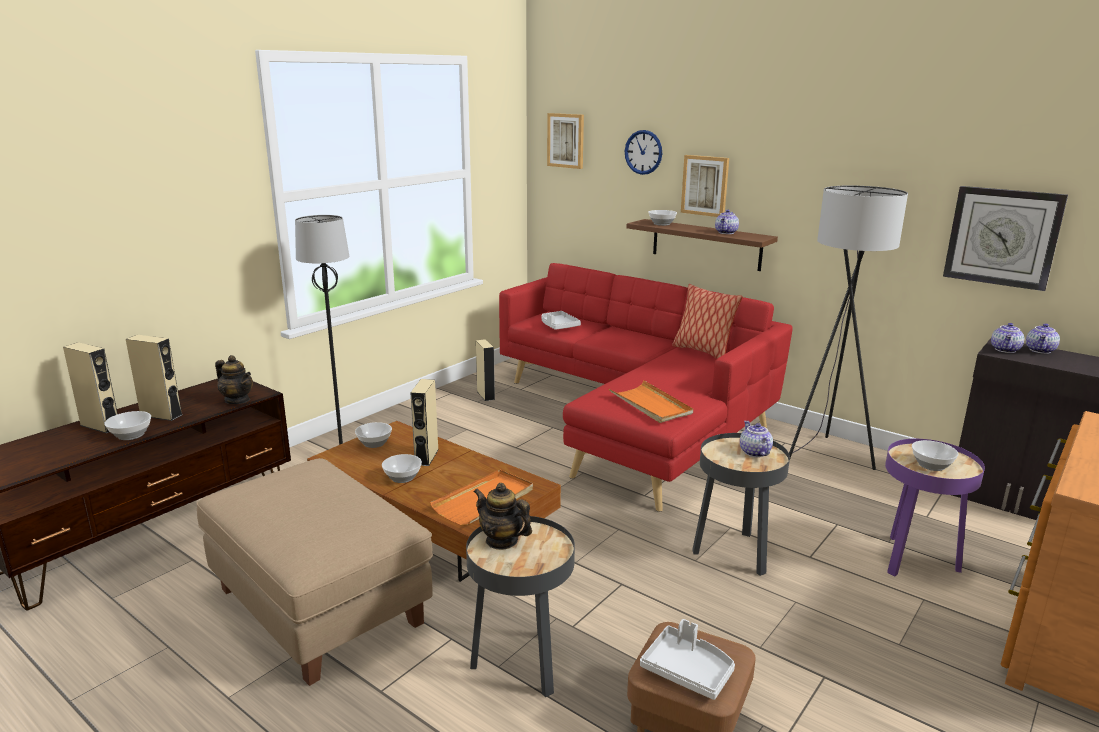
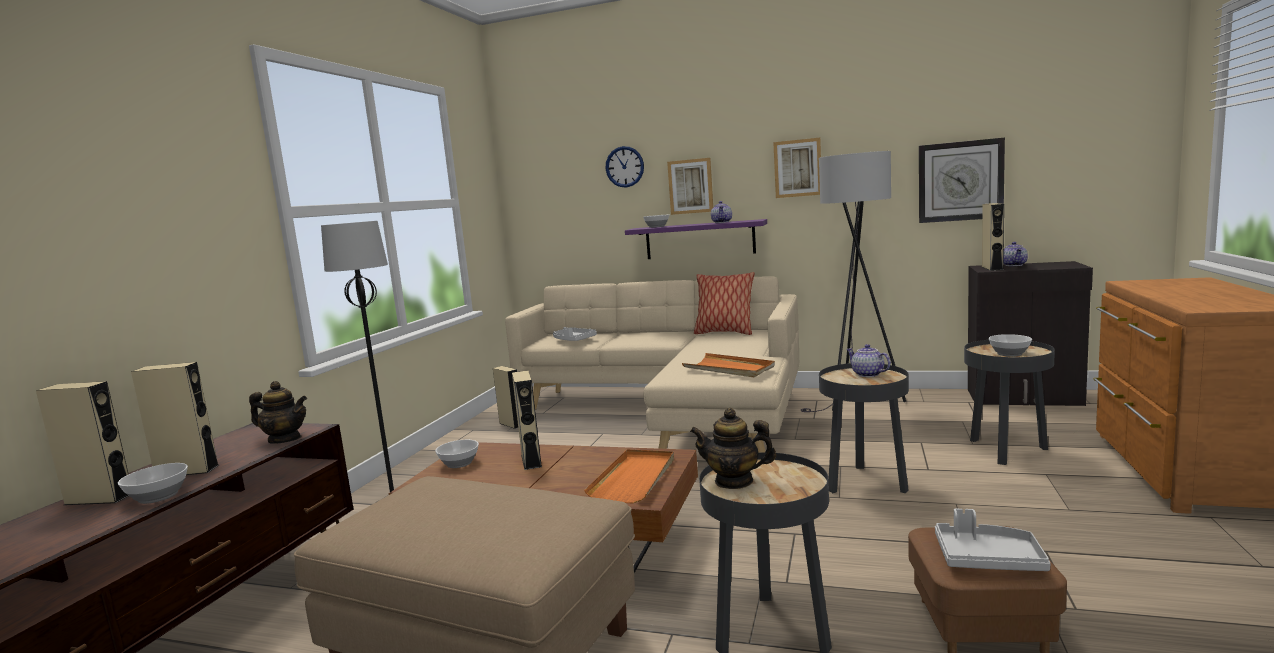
camera: 20 degrees left, 10 degrees down
(402, 477) = (522, 482): bowl -> none
(566, 140) = (542, 169): picture -> picture (797, 168)
(637, 421) = (676, 412): red sofa -> beige sofa
(706, 244) = (699, 240): brown shelf -> purple shelf
(914, 560) = (1006, 450): purple side table -> black side table
(1006, 350) = (992, 268): teapot -> beige speaker

